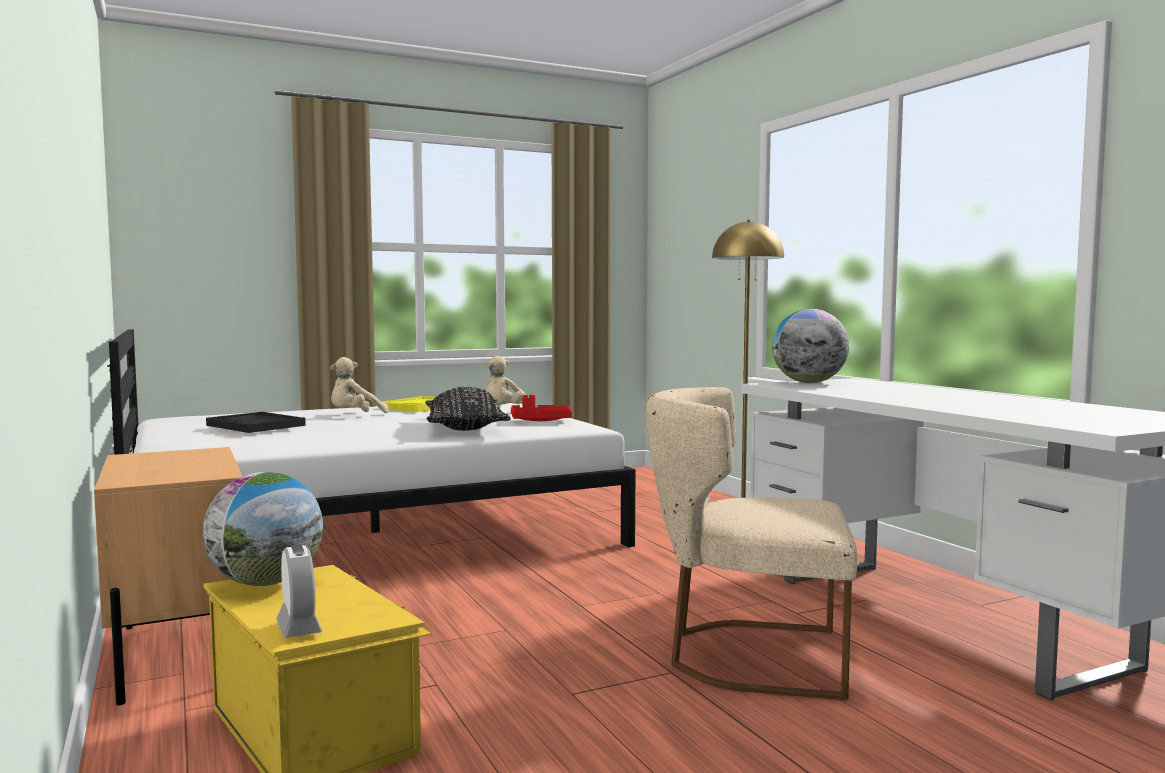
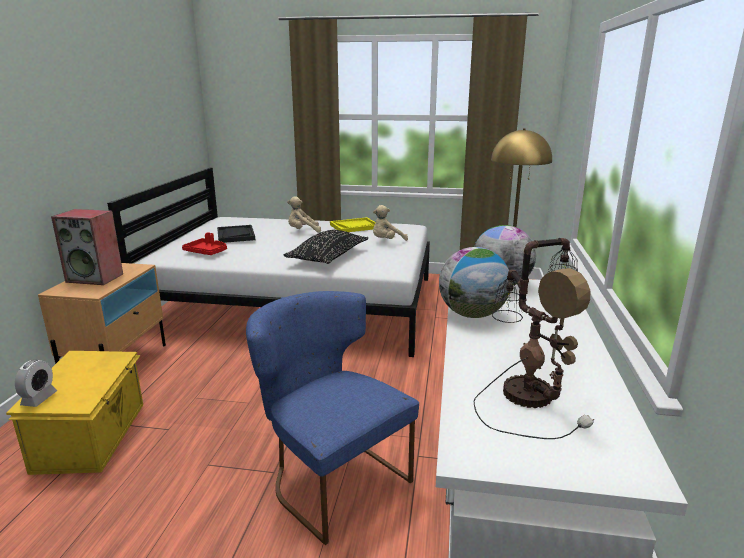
camera: 35 degrees right, 15 degrees up
(159, 465) = (96, 278): none -> speaker
(266, 583) = (85, 359): globe -> globe (472, 314)
(540, 421) = (385, 257): red tray -> red tray (207, 252)
(746, 655) = (330, 478): beige chair -> blue chair
(1031, 409) = (527, 392): none -> table lamp

